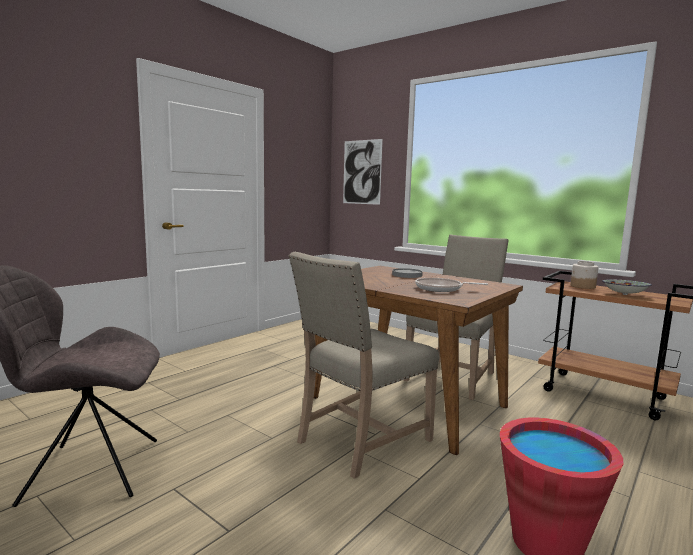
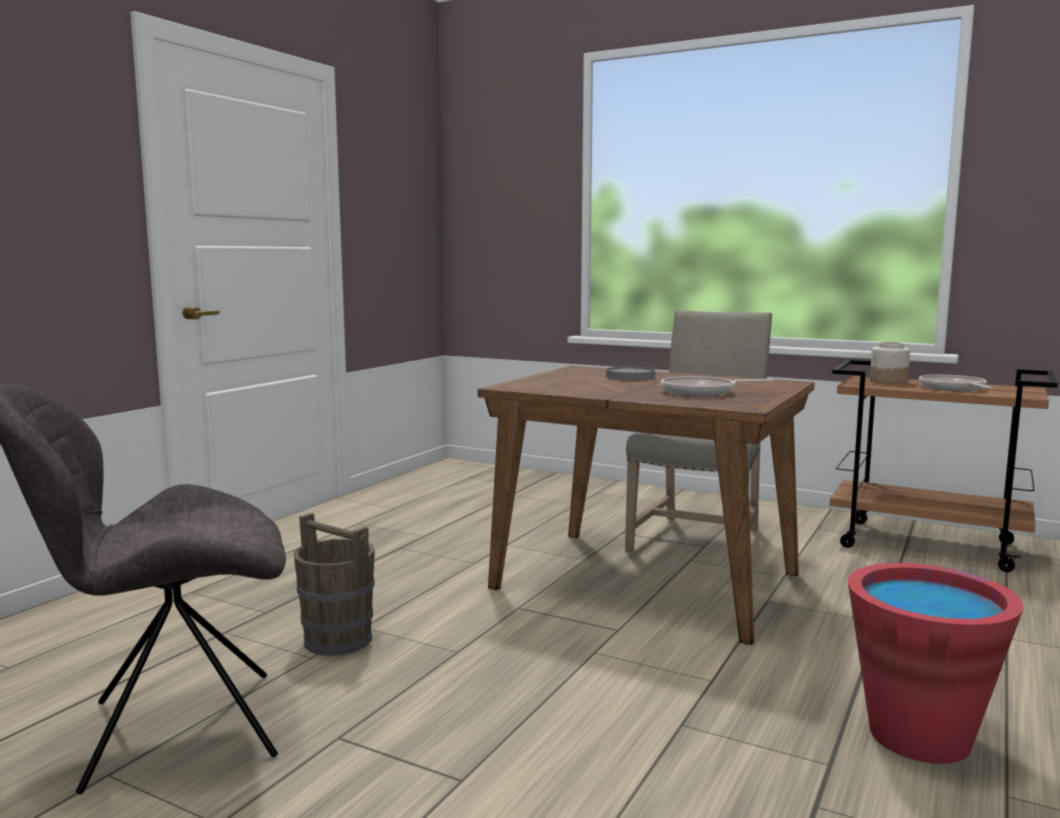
camera: 10 degrees left, 0 degrees up
(208, 422) = (337, 640): none -> brown bucket
(360, 441) = (599, 641): beige chair -> none
(362, 172) = (501, 210): picture -> none
(625, 294) = (953, 389): bowl -> frying pan

